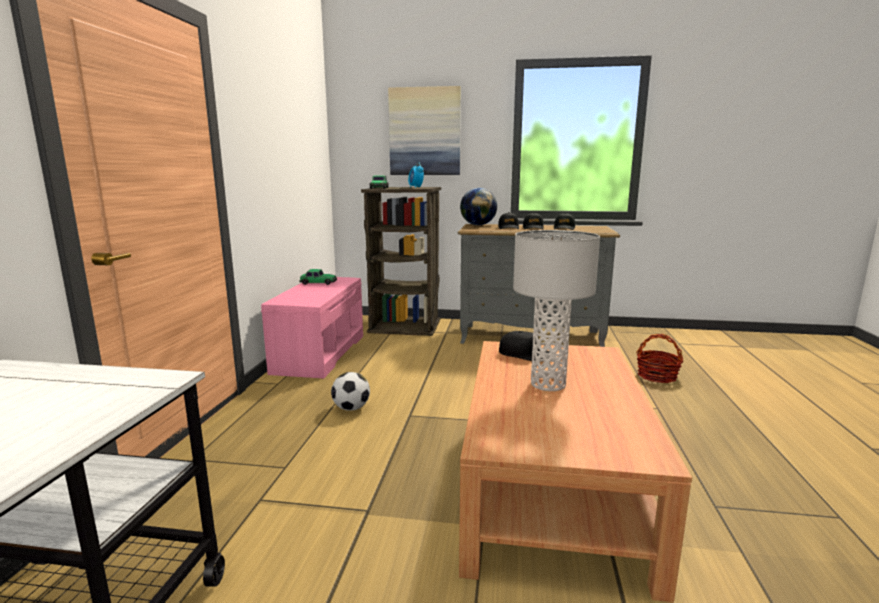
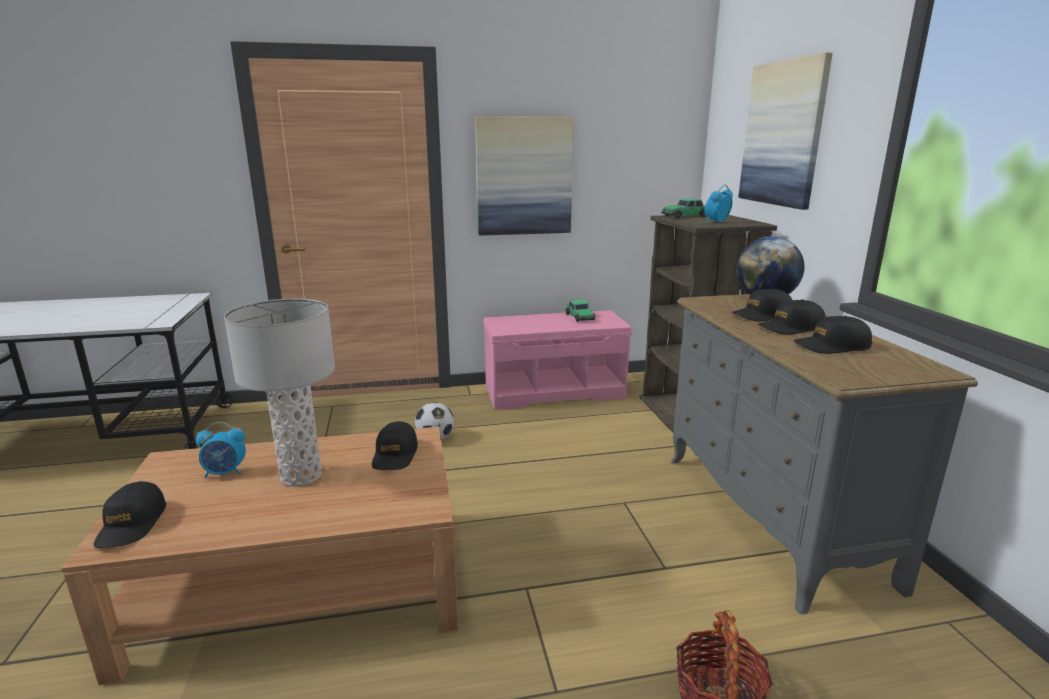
camera: 70 degrees right, 5 degrees up
(265, 160) = (524, 176): none -> picture
(531, 413) = (225, 473): none -> alarm clock
(619, 450) = (132, 524): none -> black cap

